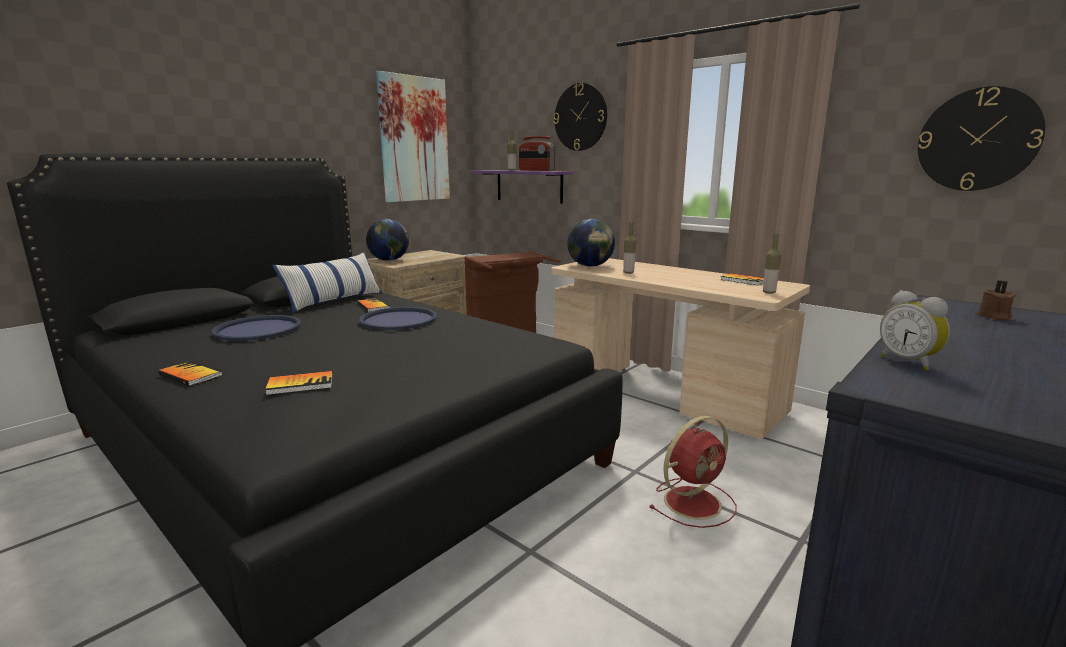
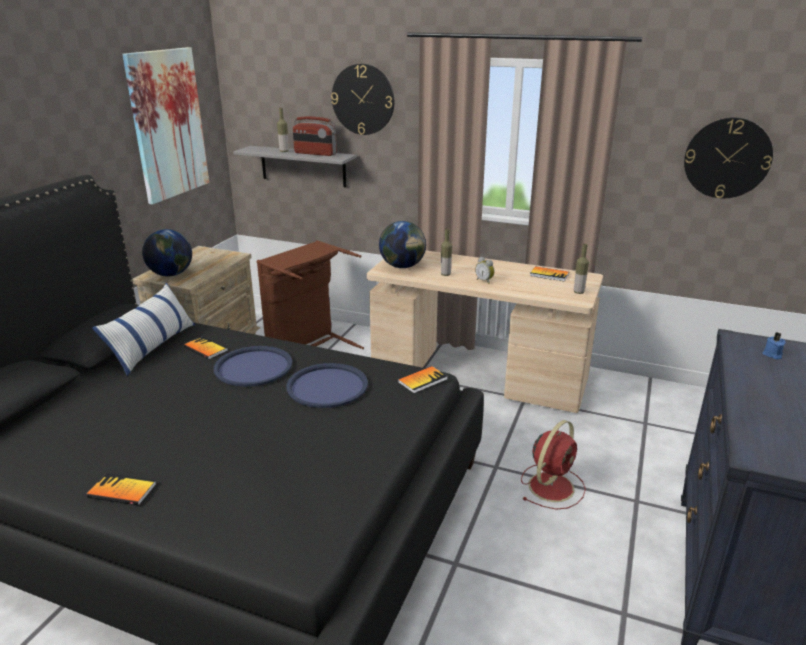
camera: 20 degrees left, 10 degrees up
(258, 329) = (117, 409): blue tray -> blue tray (327, 386)
(300, 384) = (251, 480): book -> book (422, 380)
(529, 186) = (303, 166): purple shelf -> grey shelf
(909, 362) = (753, 425): alarm clock -> alarm clock (485, 281)
(994, 316) = (772, 355): brown candle -> blue candle

